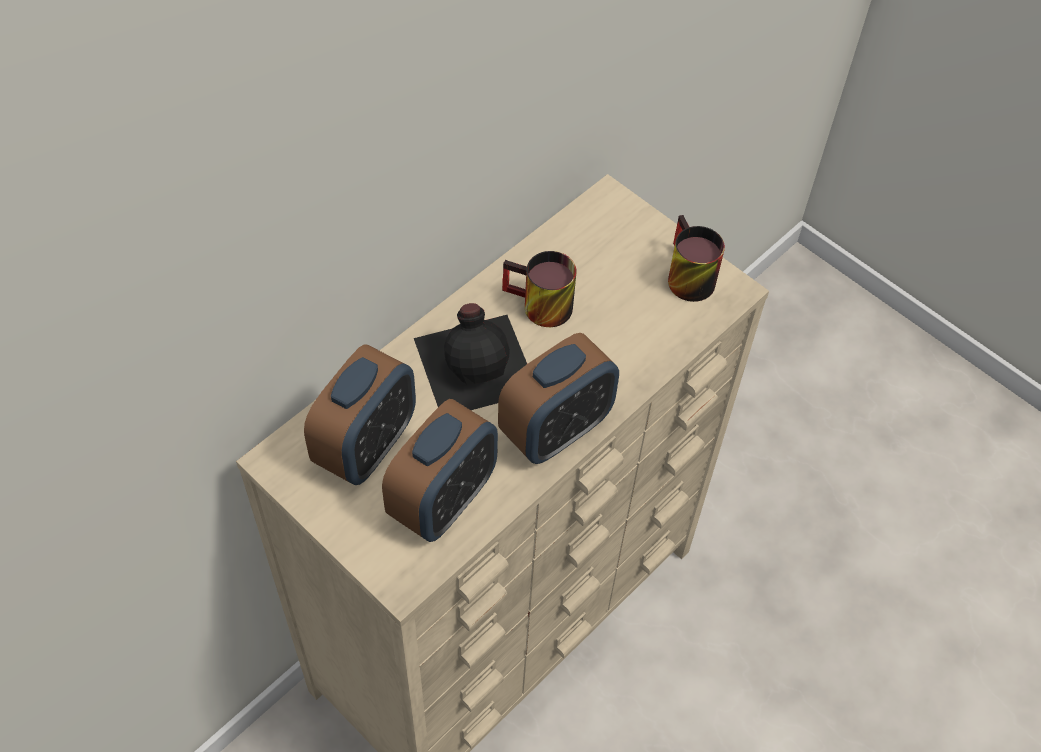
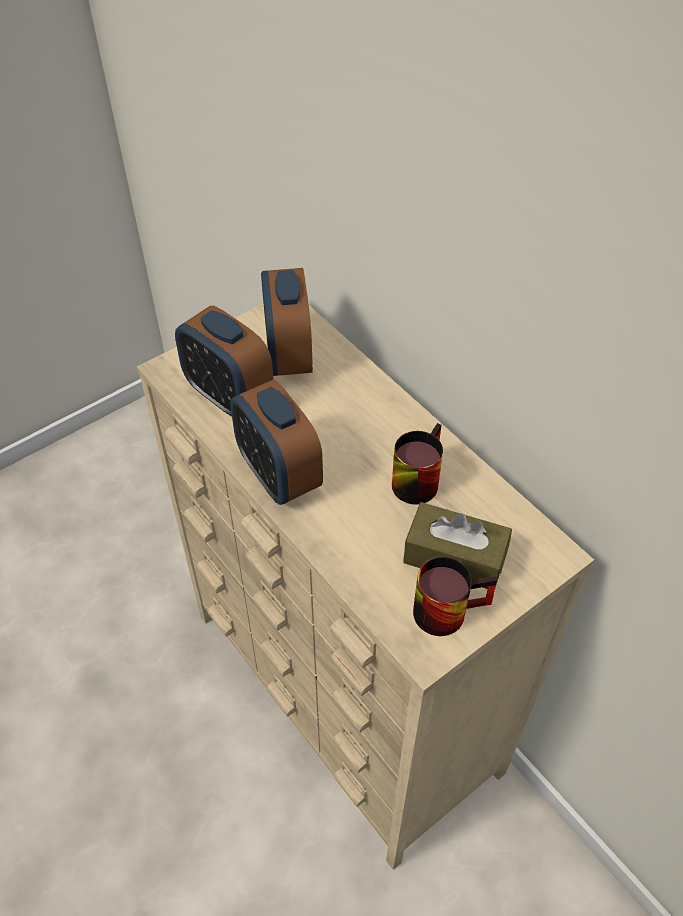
camera: 100 degrees right, 5 degrees down
(366, 446) = (288, 355): alarm clock -> alarm clock turned 45 degrees clockwise
(476, 363) = (358, 428): black bottle -> none
(628, 272) = (454, 557): none -> brown tissue box

